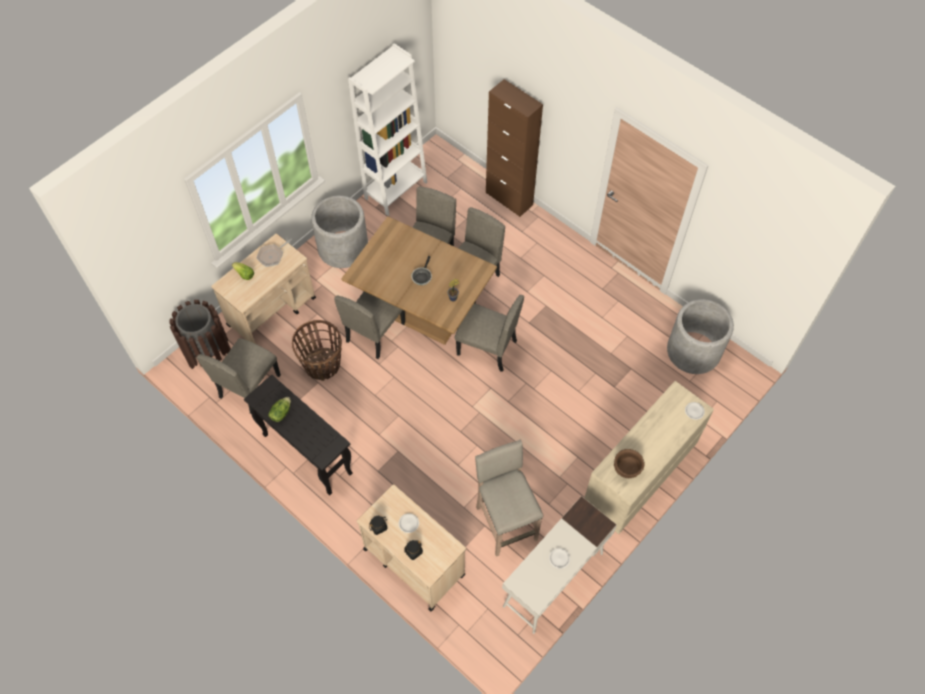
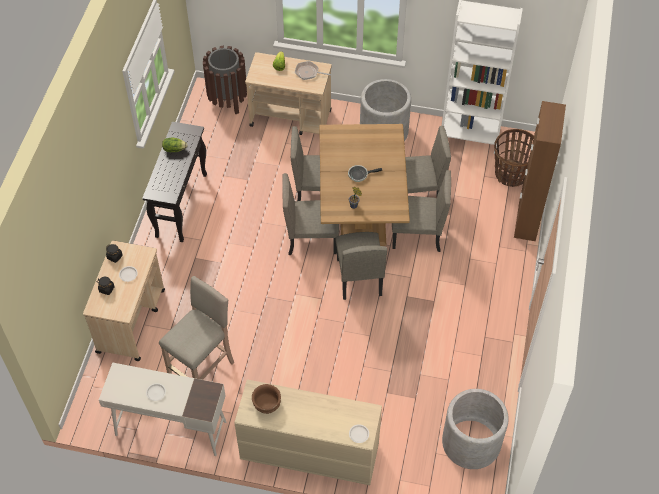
camera: 60 degrees right, 5 degrees down
(249, 386) = (216, 139): beige chair -> beige chair (312, 238)
(322, 364) = (265, 174): basket -> basket (511, 174)

